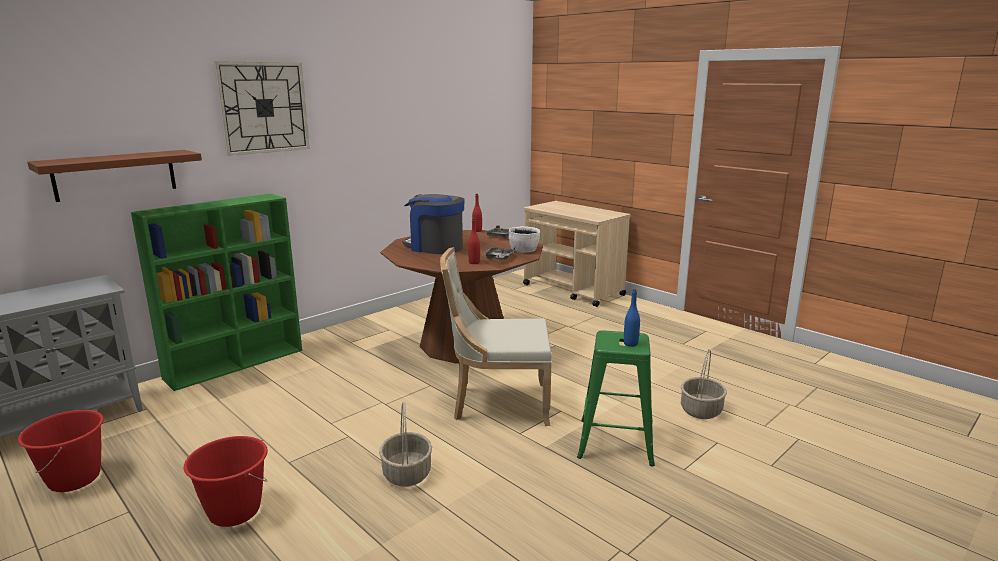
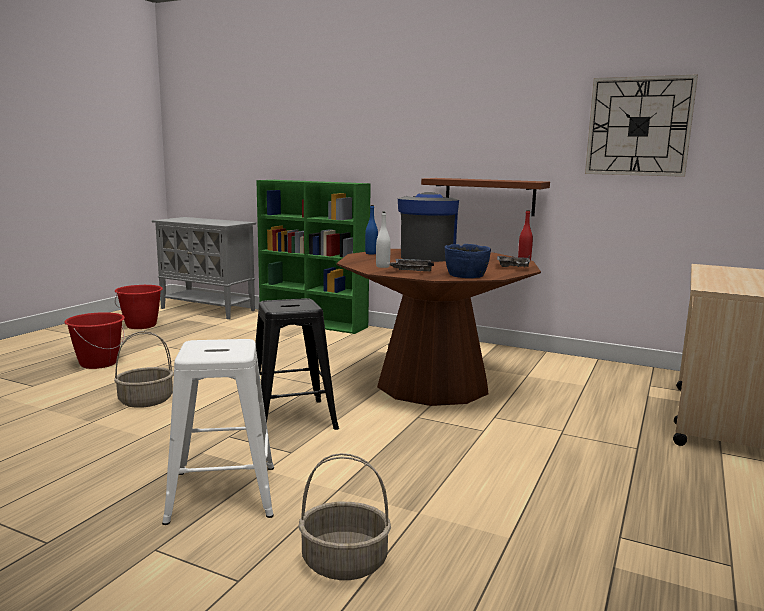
camera: 70 degrees right, 5 degrees down
(115, 175) = (273, 151): brown shelf -> brown shelf (489, 196)
(264, 108) = (379, 104): wall clock -> wall clock (639, 126)
(474, 262) = (382, 266): red bottle -> white bottle
(497, 403) = (292, 417): beige chair -> black stool
(524, 249) = (466, 275): white bowl -> blue bowl
(616, 442) = (221, 494): green stool -> white stool
(630, 344) = (209, 353): blue bottle -> blue bottle (371, 253)

